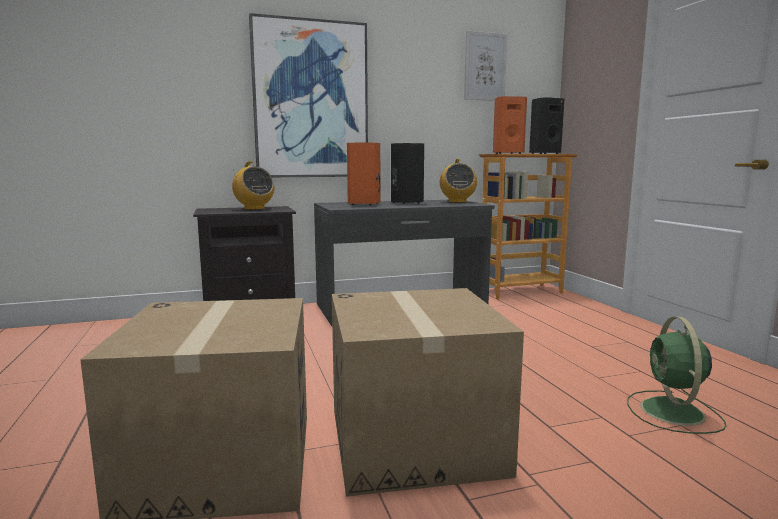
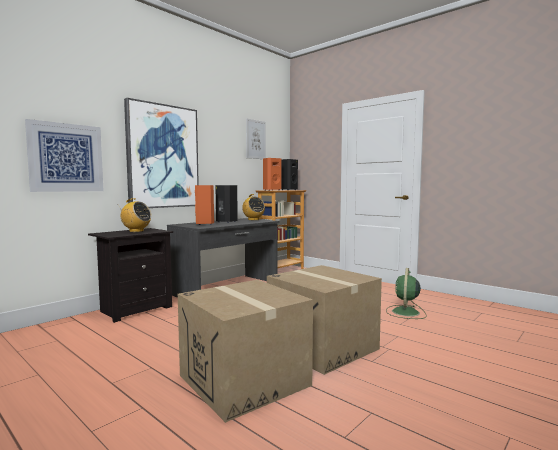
camera: 30 degrees left, 5 degrees down
(168, 105) = (66, 157): none -> picture
(673, 413) = (405, 312): green fan -> green fan turned 45 degrees clockwise

